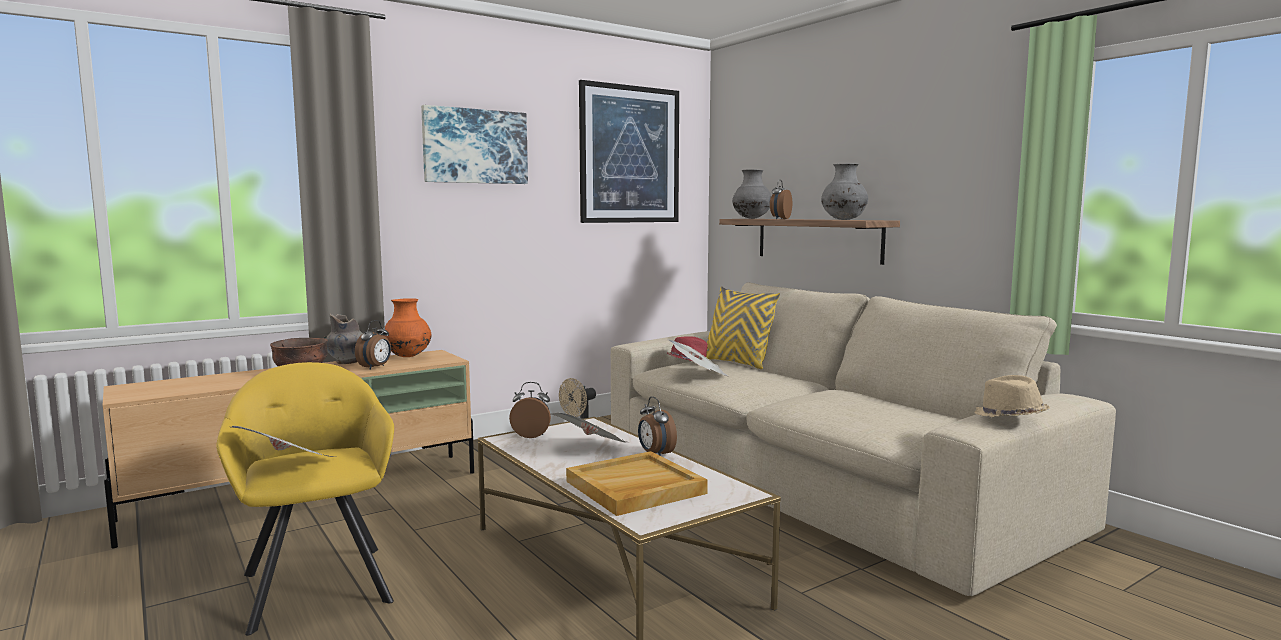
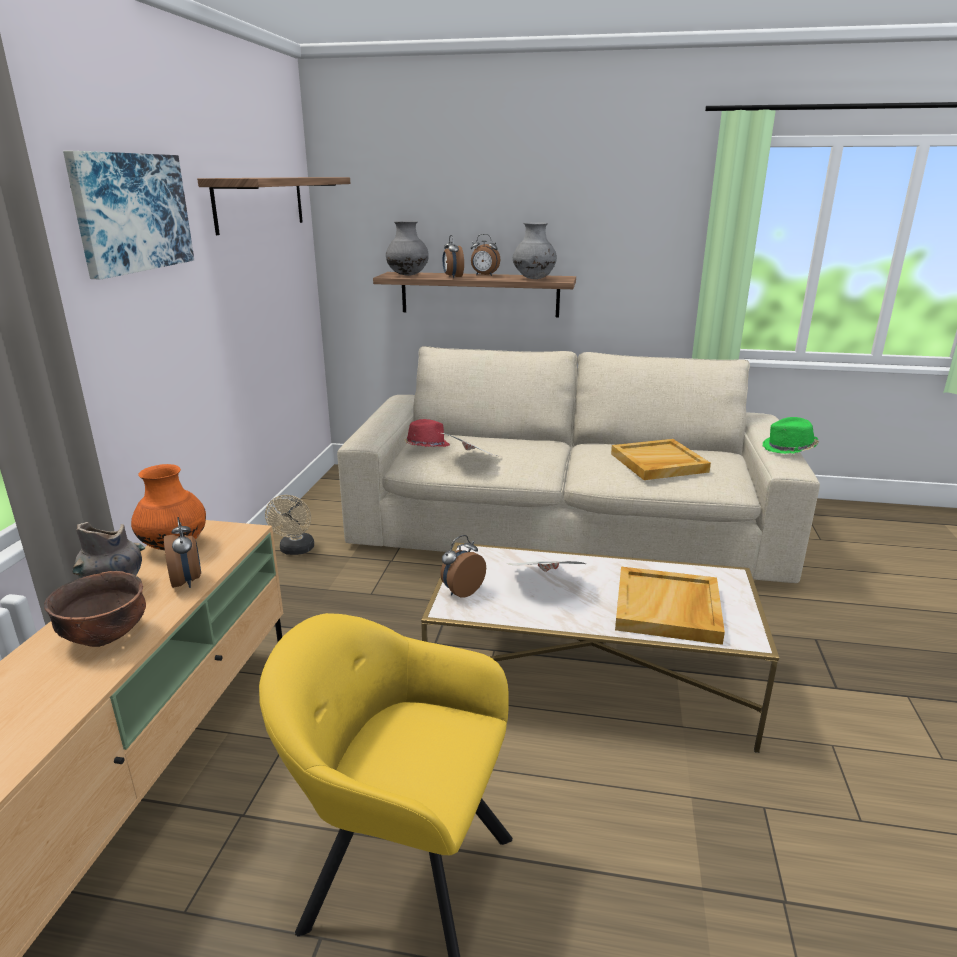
camera: 45 degrees left, 15 degrees up
(286, 466) = (427, 777): newspaper -> none
(630, 155) = (260, 203): picture -> shelf
(655, 454) = (599, 565): alarm clock -> alarm clock (484, 275)
(737, 363) = (458, 435): yellow pillow -> none
(859, 408) = (658, 463): none -> beige tray
(1010, 417) = (789, 448): beige hat -> green hat

